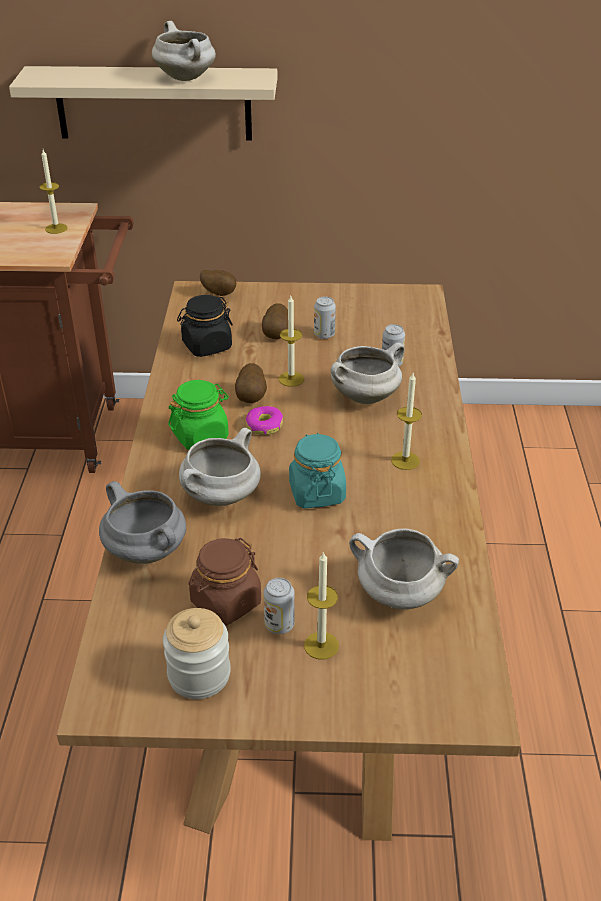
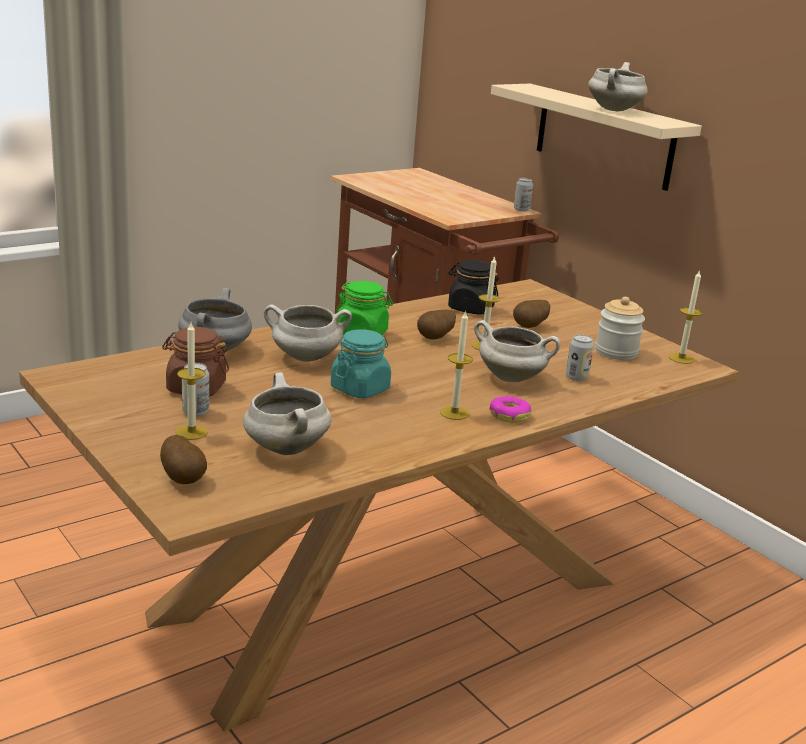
camera: 50 degrees right, 15 degrees down
(56, 228) = (484, 211): candle -> candle (681, 358)
(199, 675) = (115, 398): jar -> jar (616, 352)
(219, 293) = (543, 295): potato -> potato (184, 479)
(264, 426) = (409, 351): donut -> donut (509, 415)
(324, 334) = (565, 343): can -> can (521, 209)

